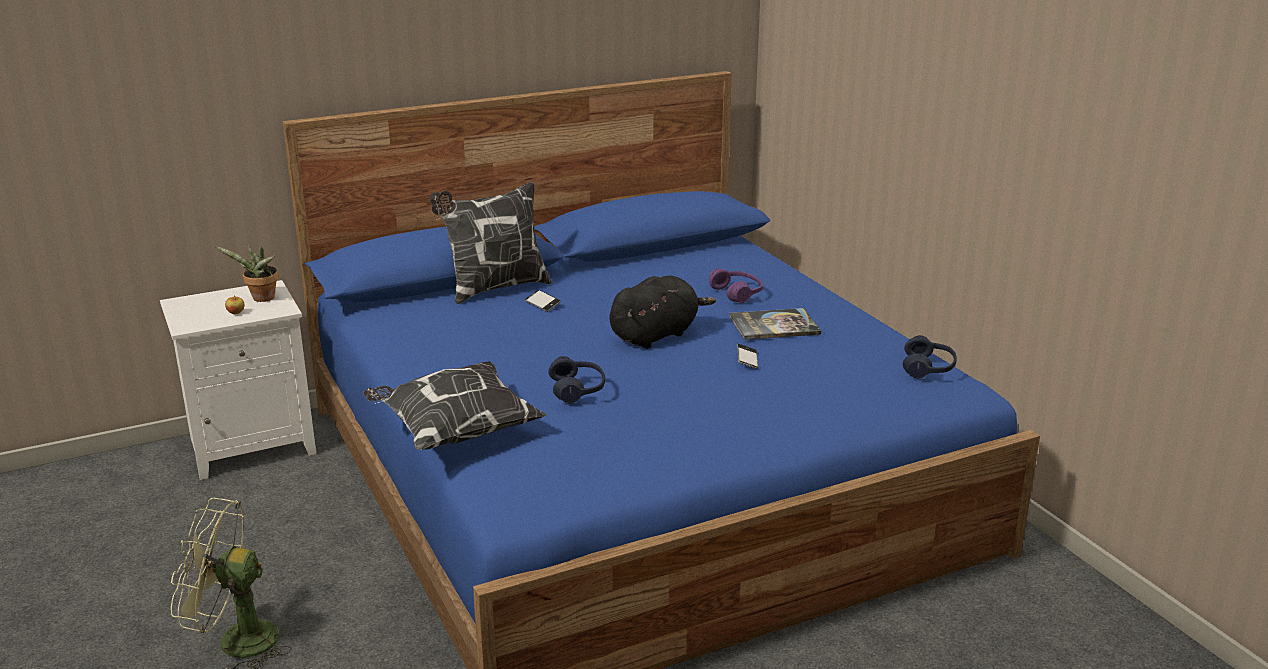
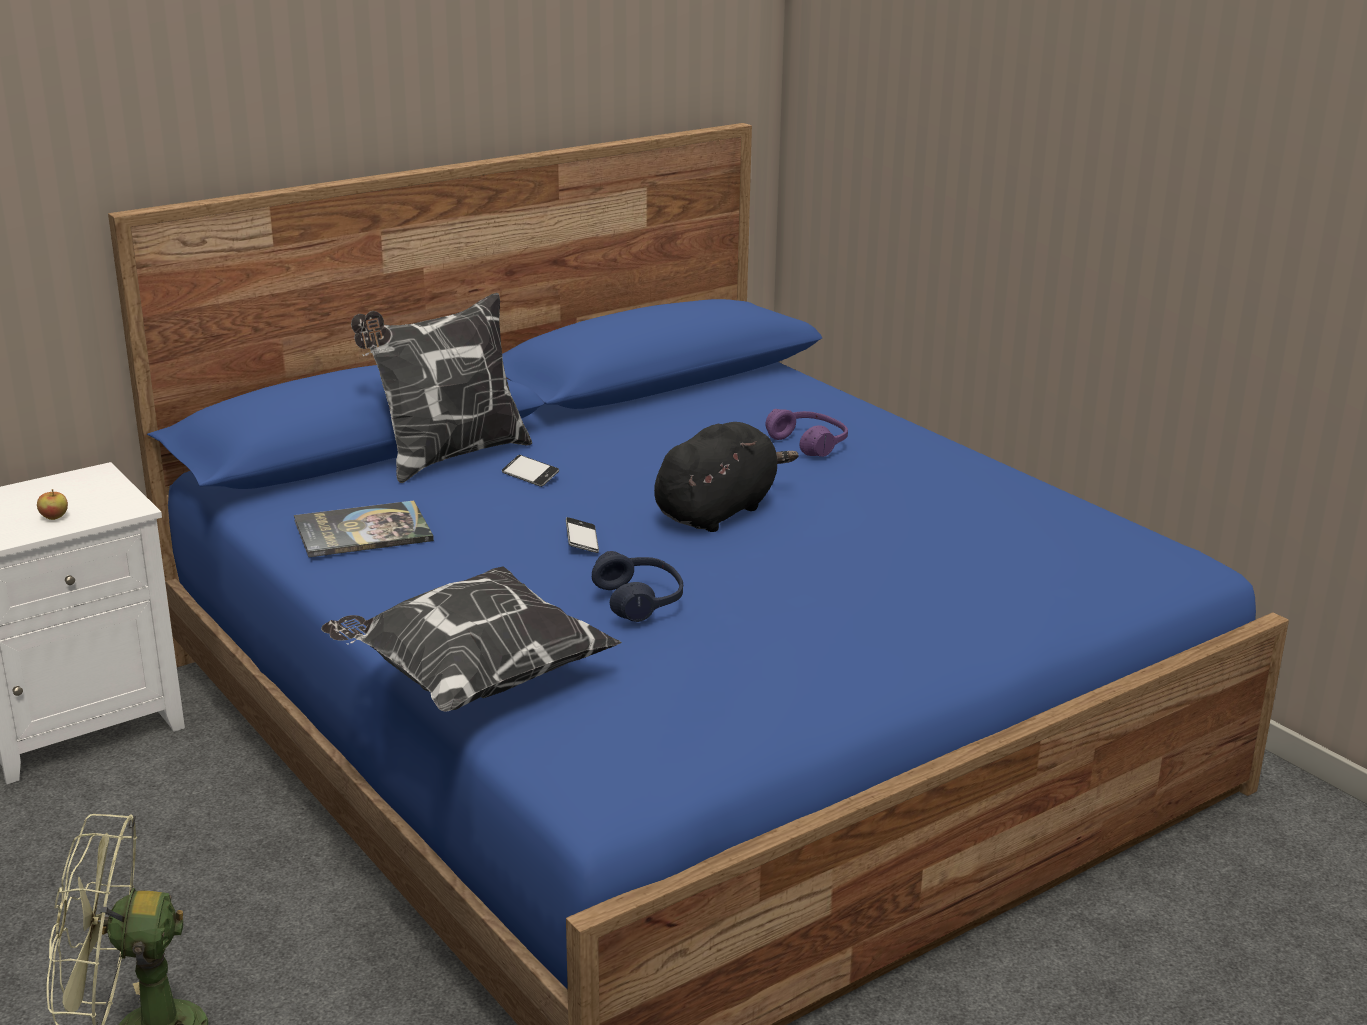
camera: 10 degrees left, 0 degrees up
(261, 299) = (87, 493): potted plant -> none
(747, 360) = (863, 539): phone -> phone (582, 540)
(774, 325) = (881, 487): book -> book (363, 531)
(928, 368) = (1121, 535): blue headphones -> none

